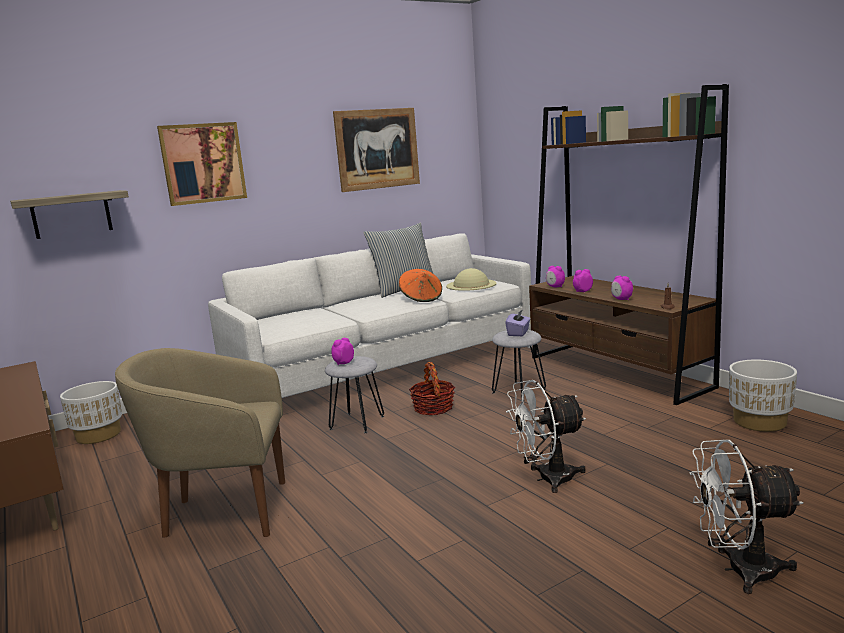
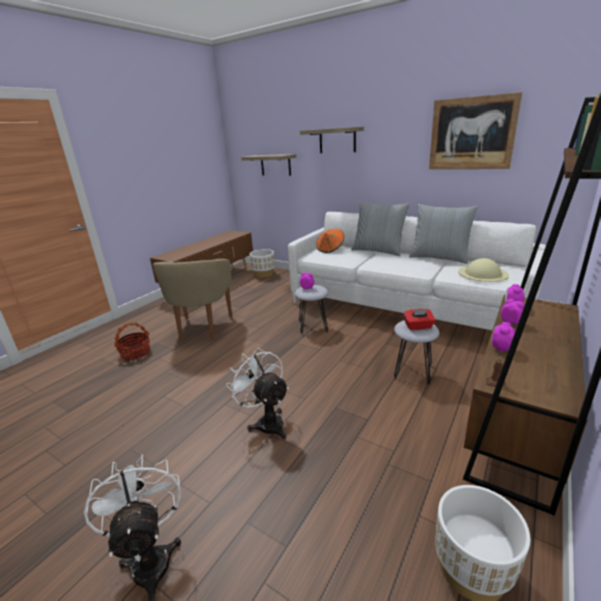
camera: 65 degrees right, 10 degrees up
(203, 163) = (337, 140): picture -> shelf
(223, 512) = (202, 328): beige armchair -> beige armchair turned 150 degrees counterclockwise
(332, 305) = (378, 251): none -> pillow
(421, 299) = (422, 268): orange hat -> orange hat (330, 249)
(433, 408) = (352, 344): basket -> basket (135, 353)
(518, 333) = (418, 327): purple tissue box -> red tissue box

